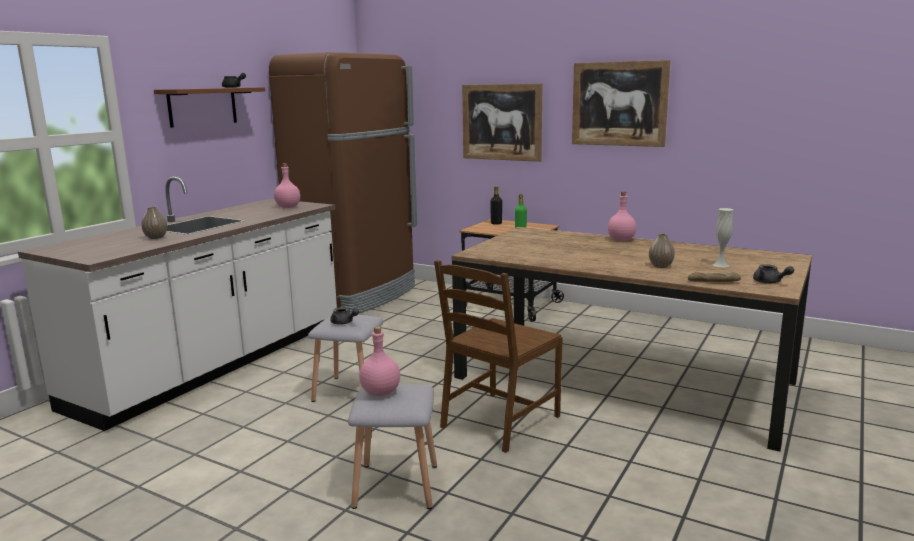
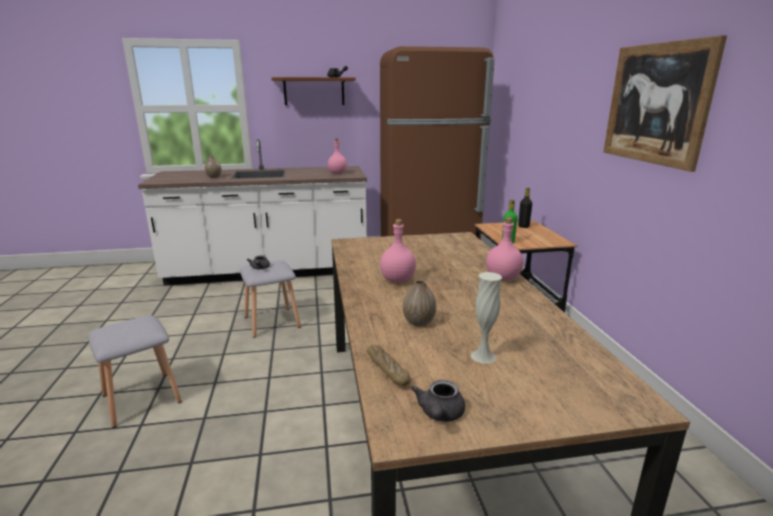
camera: 50 degrees right, 5 degrees up
(381, 392) = (129, 324): pink bottle -> pink bottle (398, 280)
(499, 421) = (277, 400): brown chair -> none
(501, 122) = (559, 120): picture -> none

